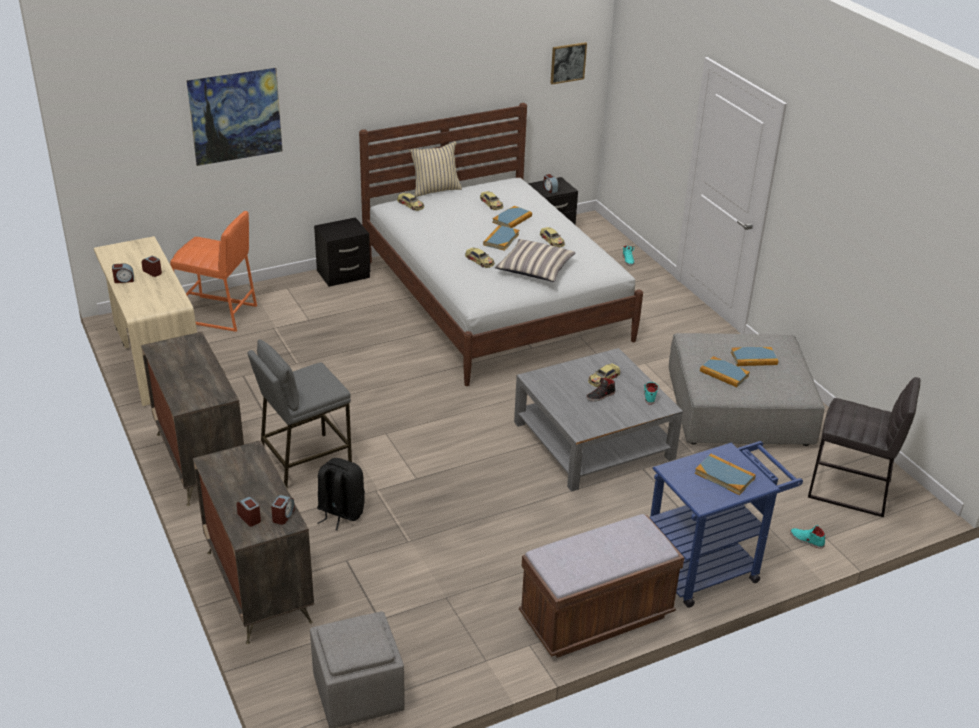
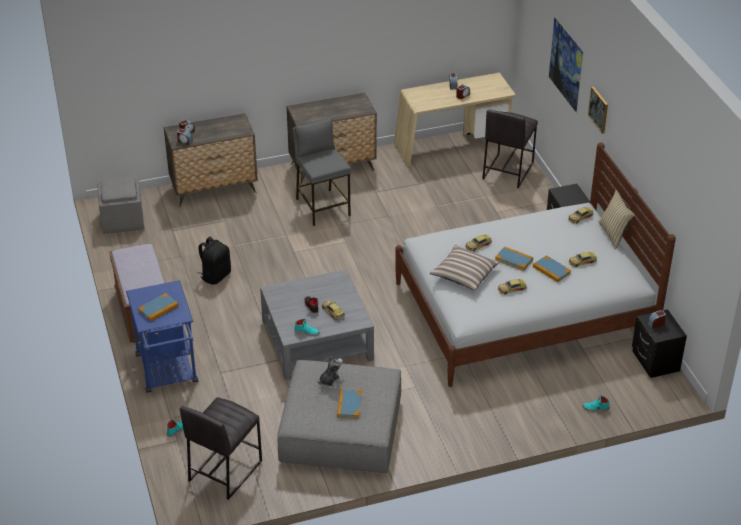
camera: 100 degrees right, 5 degrees up
(218, 314) = (507, 171): orange stool -> grey stool
(340, 512) = (268, 219): black backpack -> black backpack (215, 276)
(568, 62) = (707, 240): picture -> picture (598, 109)
(724, 374) = (330, 382): book -> plush toy

